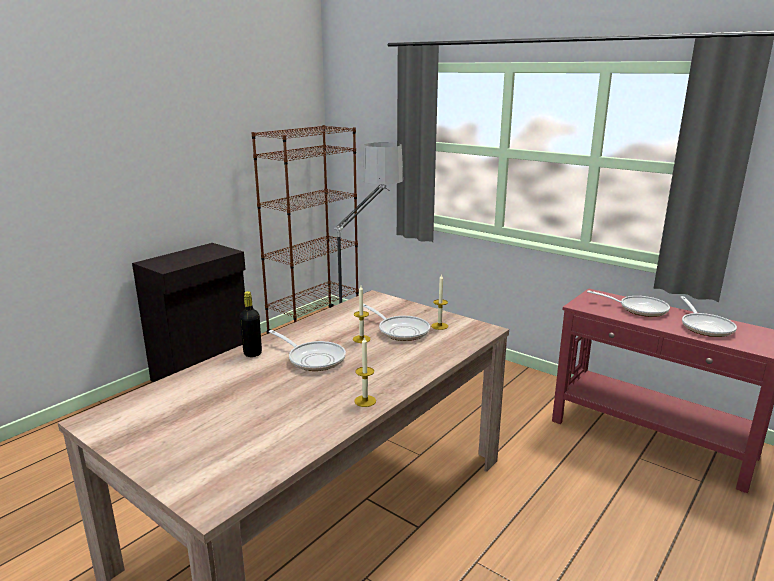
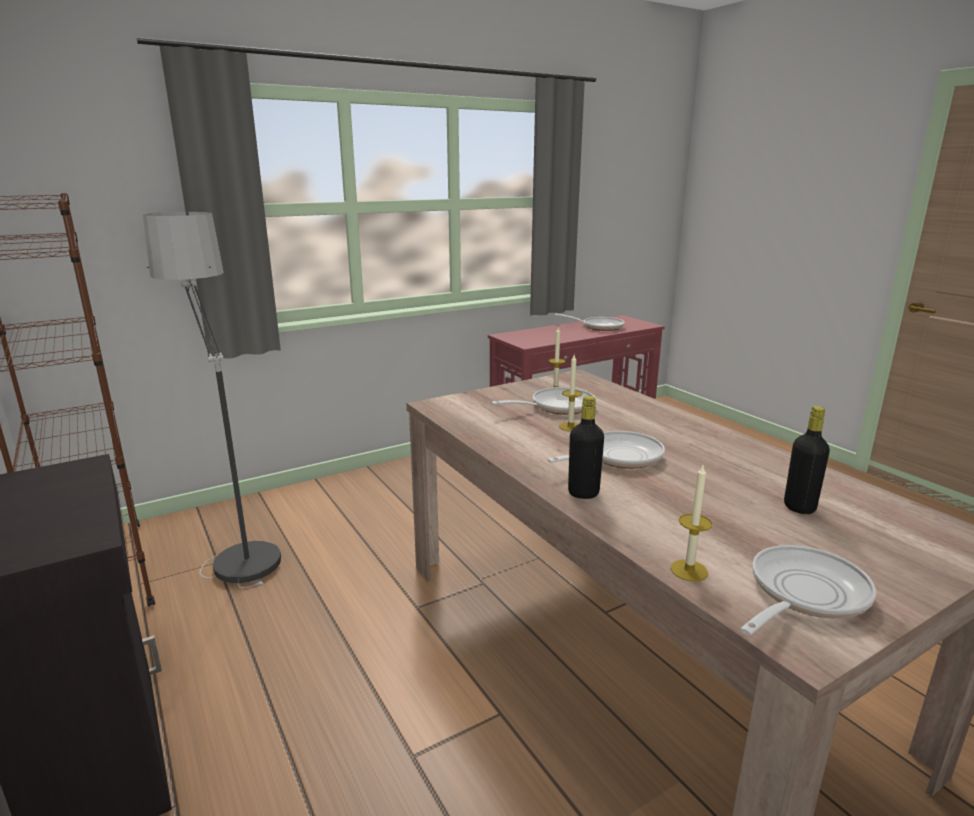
camera: 70 degrees left, 0 degrees up
(252, 425) = (799, 507): none -> black bottle
(365, 401) = (734, 444): candle -> candle (689, 570)
(639, 309) = (551, 332): frying pan -> frying pan (803, 594)

